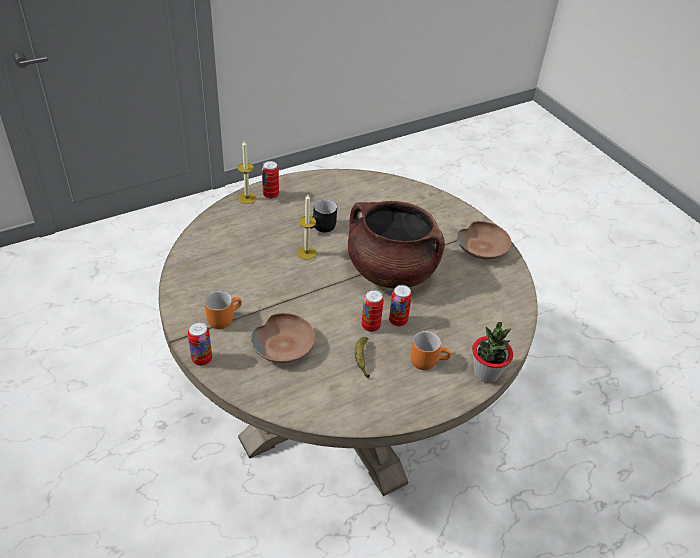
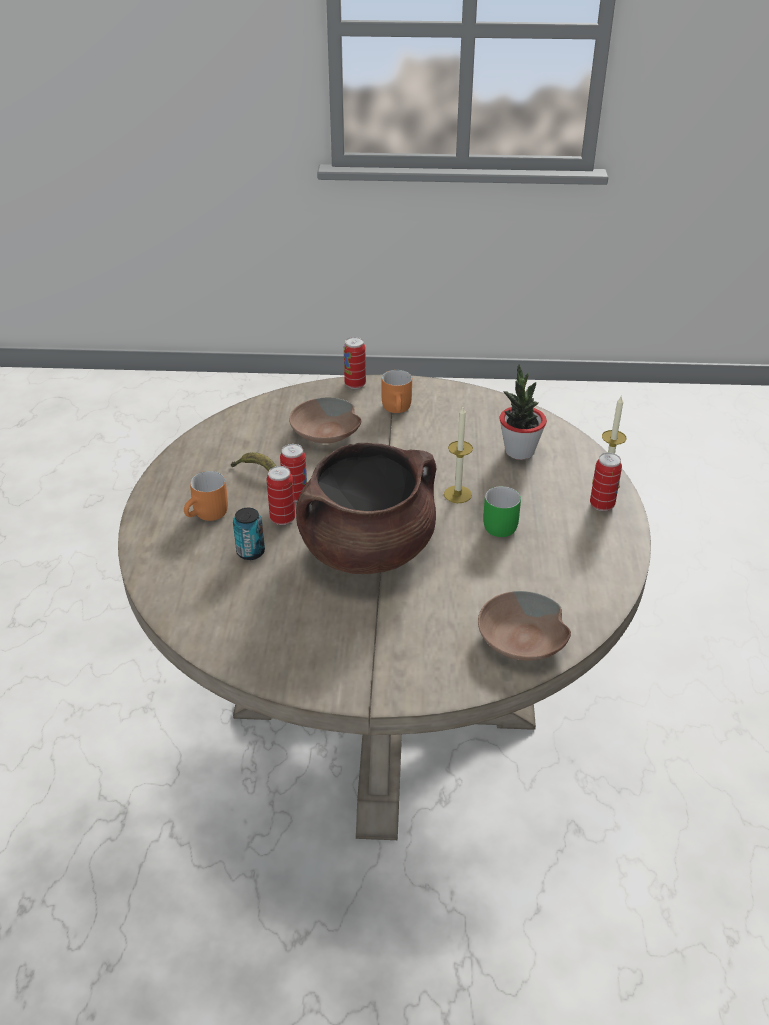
camera: 125 degrees right, 5 degrees down
(322, 228) = (496, 524): black mug -> green mug
(440, 320) = (250, 552): none -> can
(483, 248) = (335, 666): brown bowl -> brown bowl (522, 640)
(486, 373) = (146, 549): potted plant -> potted plant (519, 451)

